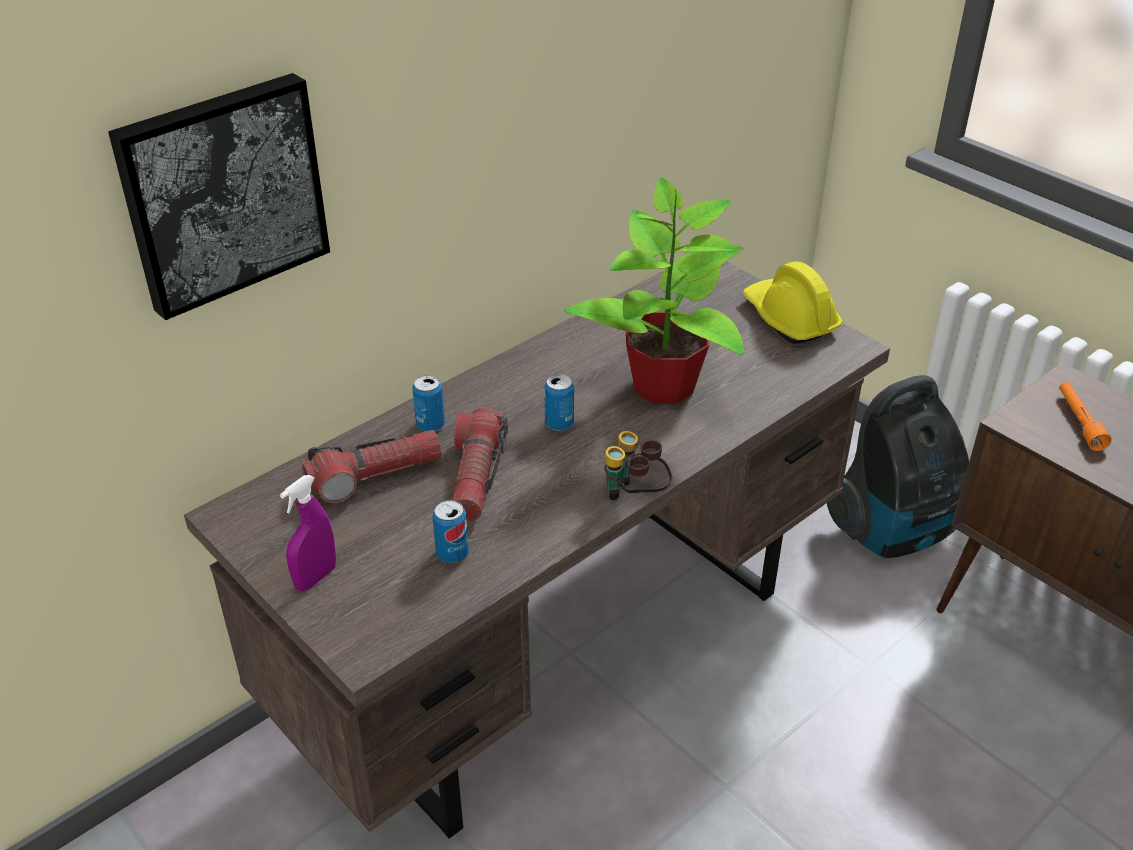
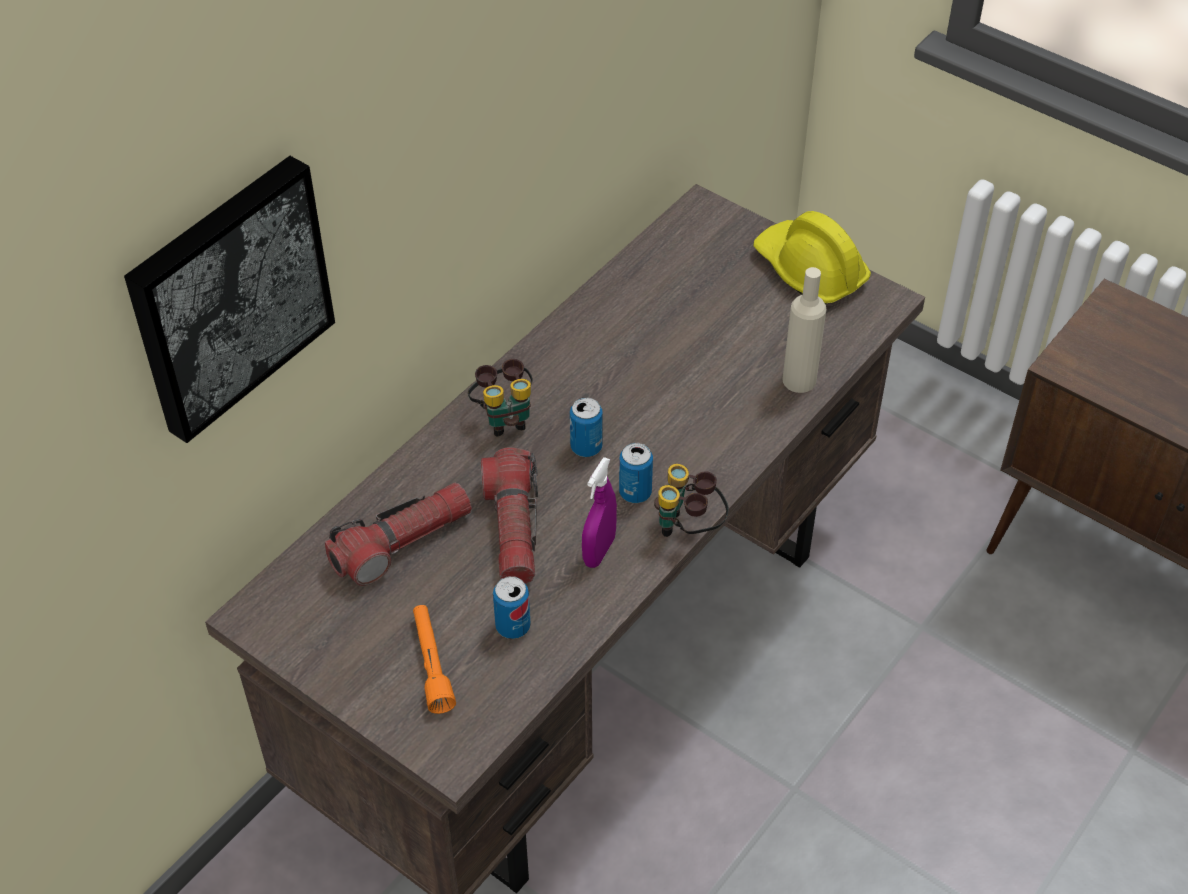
camera: 10 degrees left, 10 degrees up
(315, 577) = (375, 677): purple spray bottle -> purple spray bottle (599, 551)
(430, 425) = (444, 468): can -> can (635, 493)
(494, 394) = (504, 417): none -> binoculars
(662, 387) = (688, 383): potted plant -> none
(763, 396) = (799, 380): none -> beige bottle
(894, 531) = (928, 460): vacuum cleaner -> none
(1079, 422) = (1130, 355): orange flashlight -> orange flashlight (432, 664)

